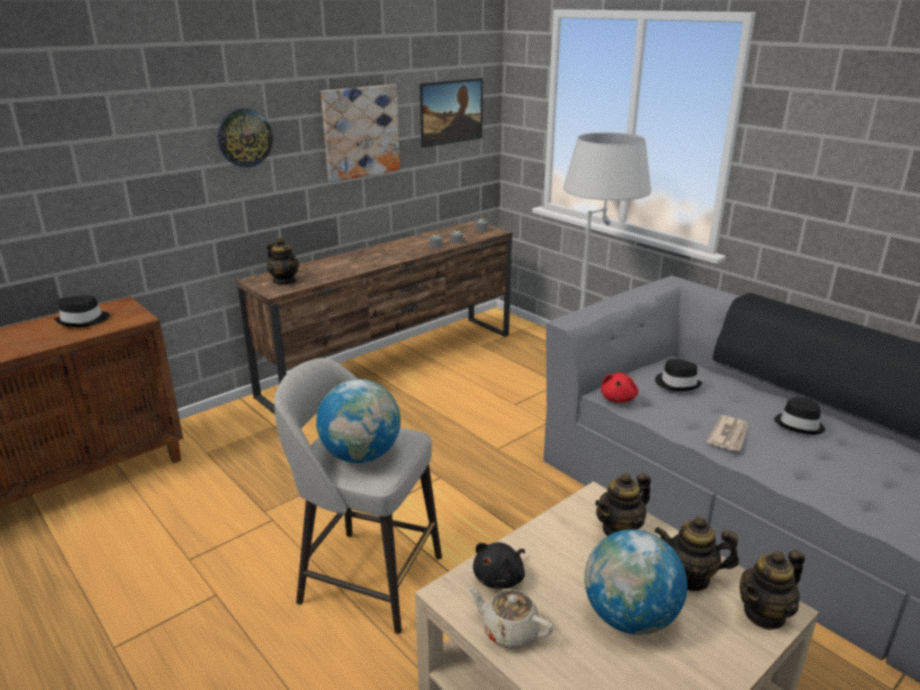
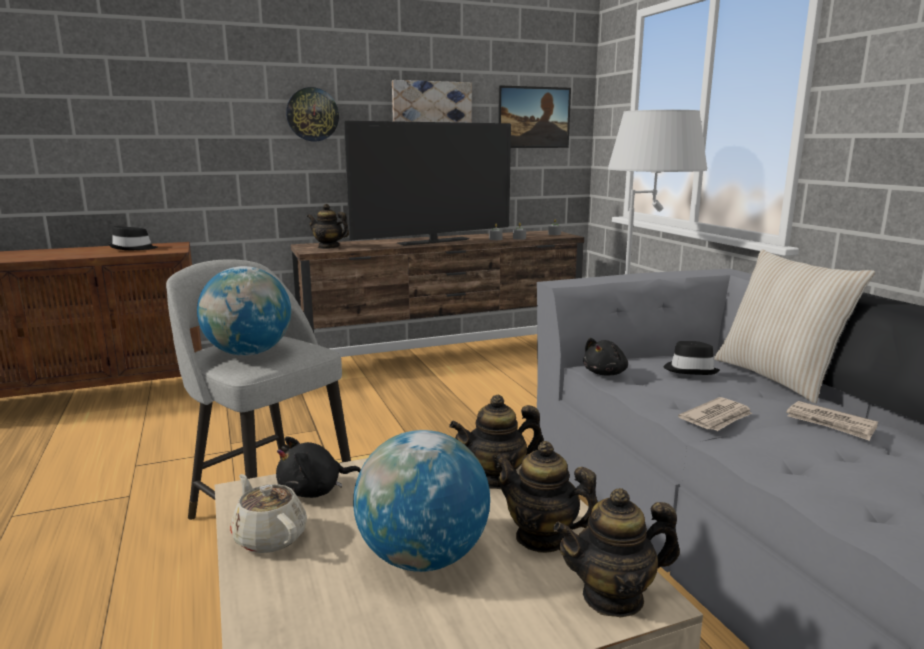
camera: 20 degrees right, 10 degrees down
(284, 281) = (328, 247): teapot -> teapot turned 135 degrees clockwise
(381, 258) = (433, 242): none -> television
(618, 398) = (605, 373): red plush toy -> black plush toy
(735, 377) = (777, 377): none -> beige pillow
(799, 424) = (830, 423): black hat -> newspaper

